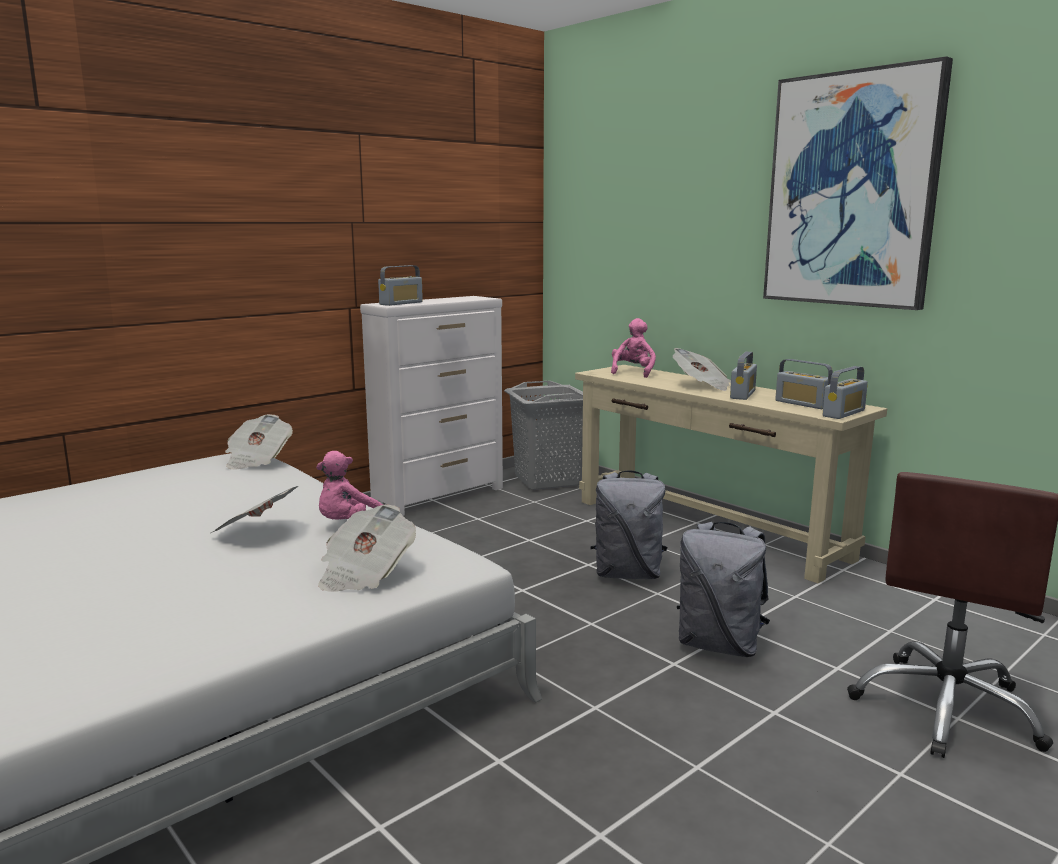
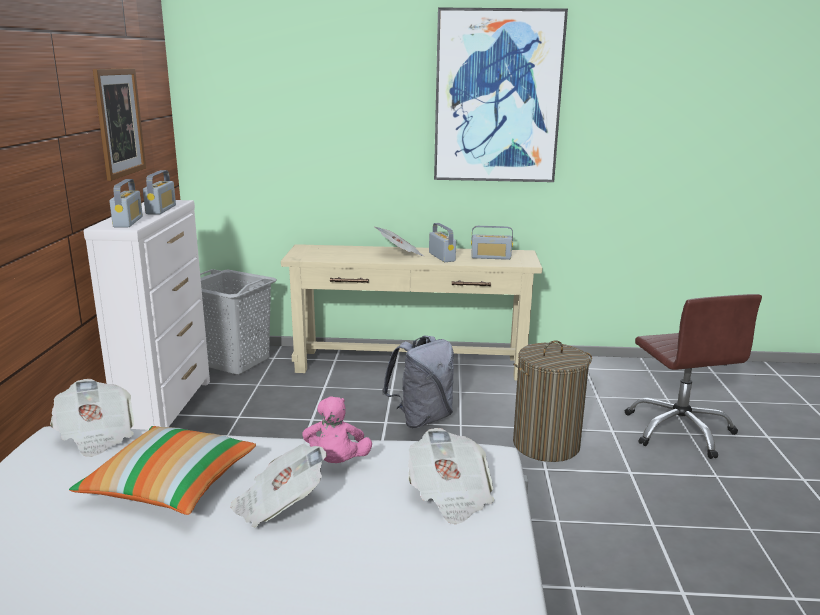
camera: 45 degrees left, 5 degrees up
(231, 499) = (170, 486): none -> pillow
(444, 219) = (119, 122): none -> picture
(633, 372) = (323, 251): pink plush toy -> none
(719, 645) = (546, 444): grey backpack -> laundry basket
(843, 413) = (527, 260): radio -> radio (161, 210)

